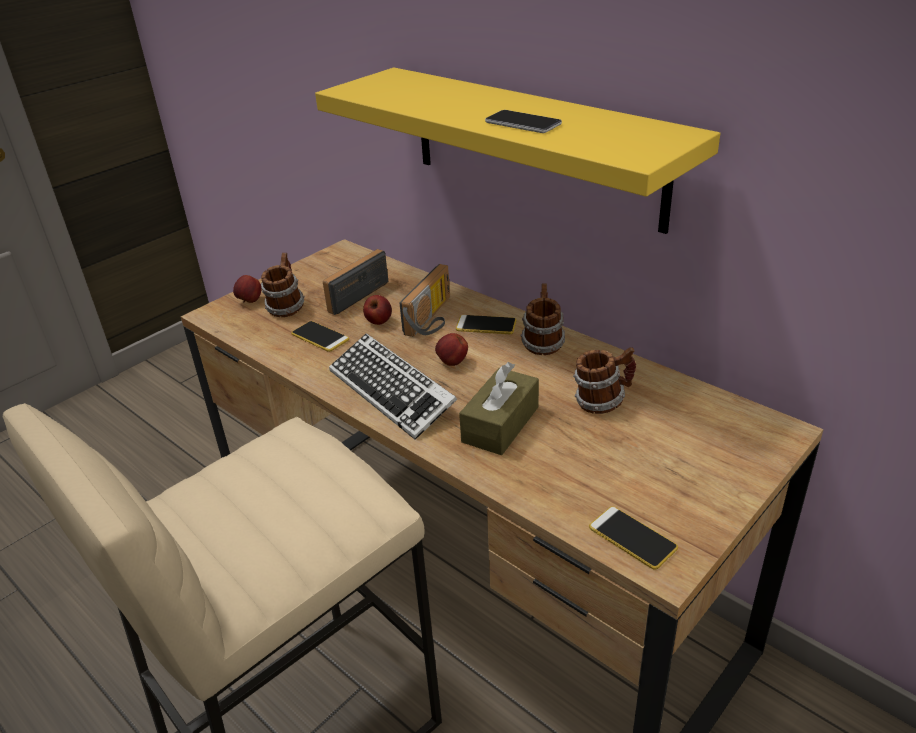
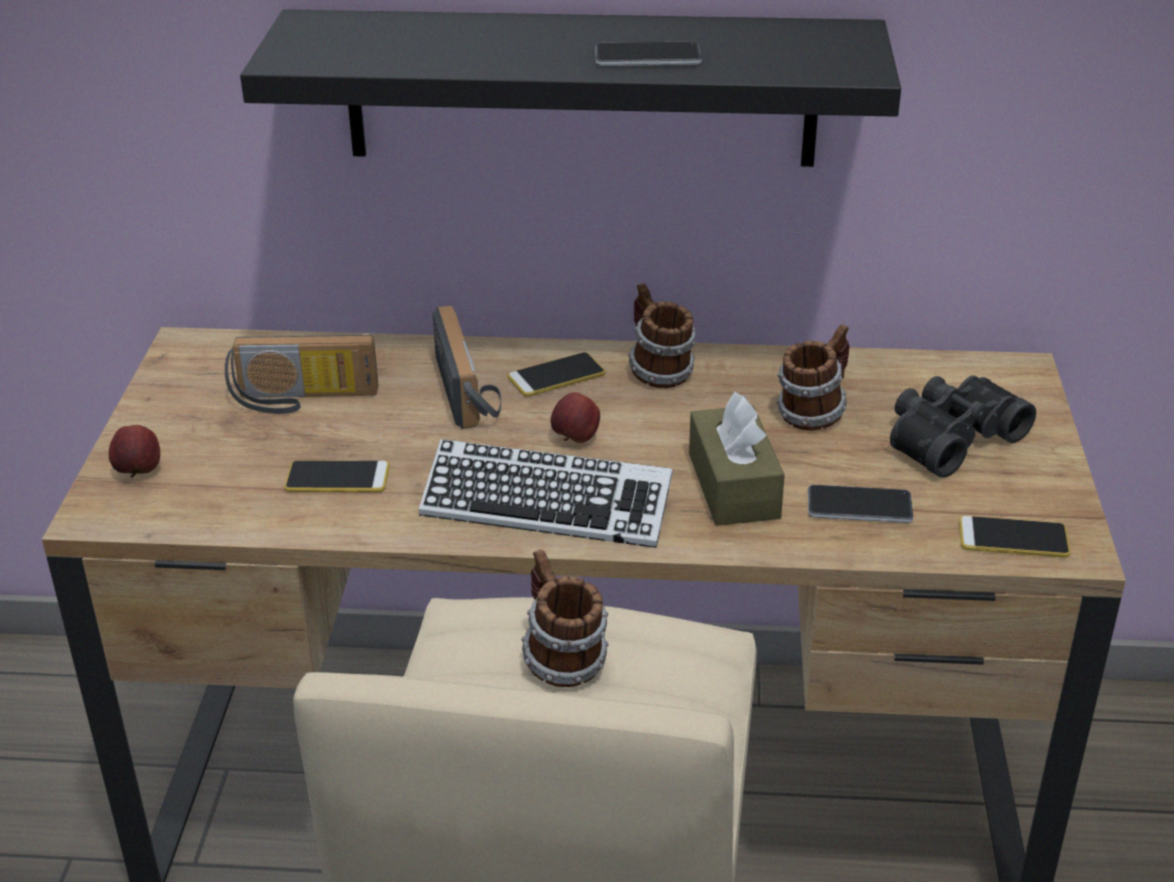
camera: 40 degrees left, 0 degrees up
(286, 307) = (217, 458): mug -> mug (561, 660)
(355, 293) = (302, 400): radio -> radio turned 90 degrees counterclockwise
(378, 322) = (397, 425): apple -> none
(533, 146) = (581, 88): yellow shelf -> black shelf
(558, 470) = (859, 506): none -> phone
(673, 453) = (949, 437): none -> black binoculars

